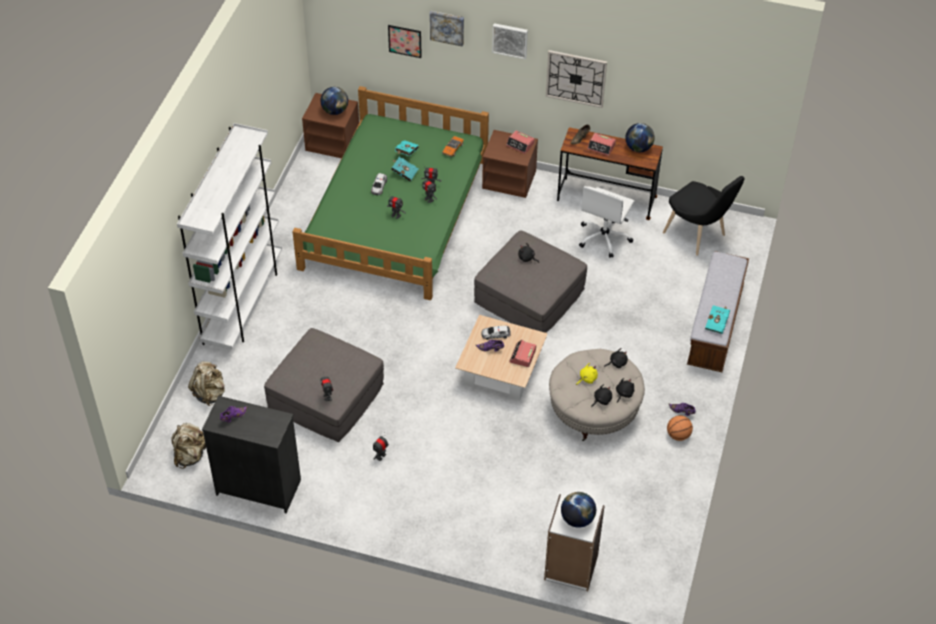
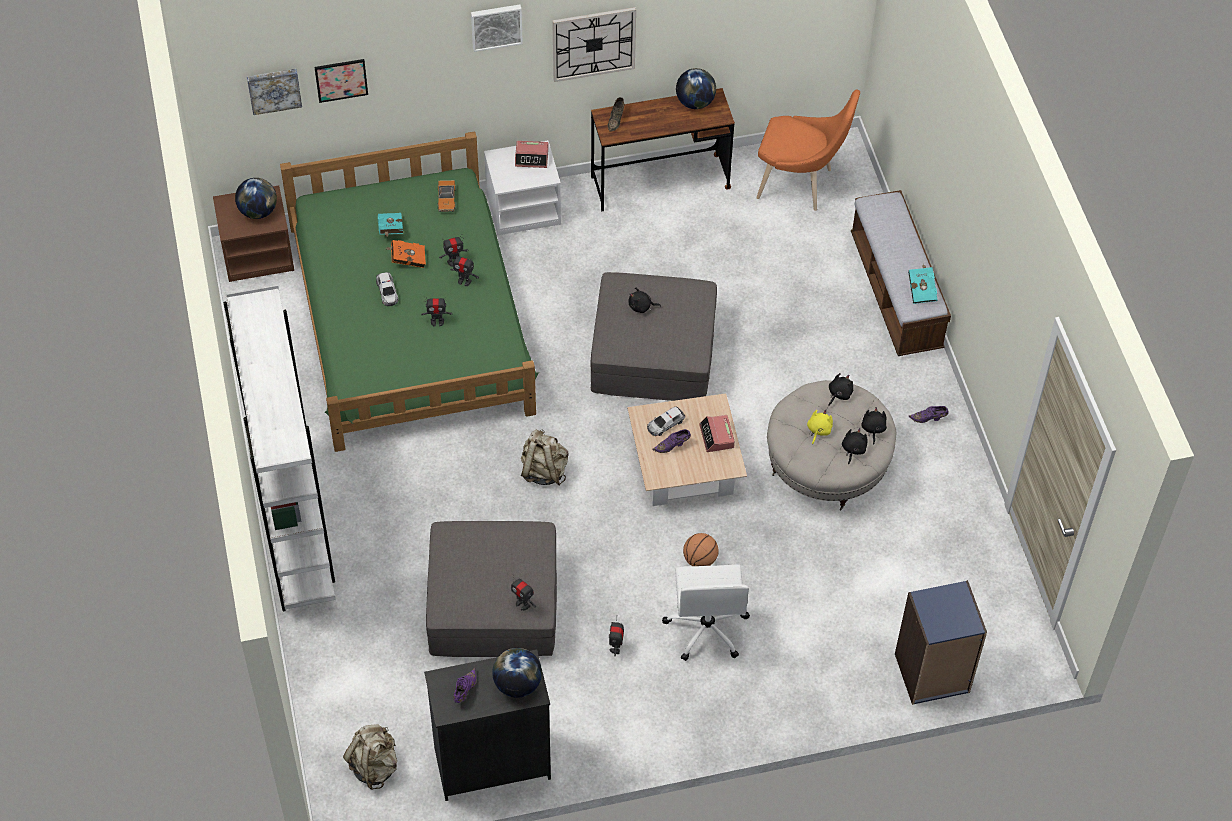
camera: 30 degrees left, 5 degrees up
(209, 393) = (340, 672): beige backpack -> beige backpack (544, 470)
(404, 173) = (407, 259): turquoise book -> orange book
(447, 27) = (403, 40): picture -> picture (274, 89)
(510, 180) = (524, 208): brown nightstand -> white nightstand
(570, 568) = (932, 674): white bookcase -> blue bookcase
(577, 519) = (949, 613): globe -> globe (517, 684)
(601, 147) = (649, 120): alarm clock -> none
(604, 238) = (692, 236): white office chair -> white office chair (707, 628)
(678, 435) = (943, 450): basketball -> basketball (700, 560)
(697, 236) = (800, 184): black chair -> orange chair

